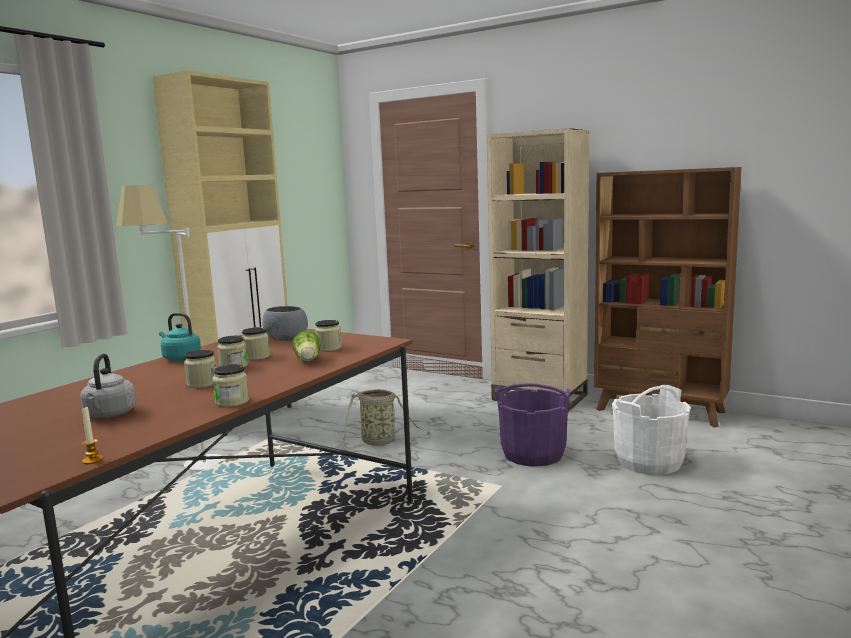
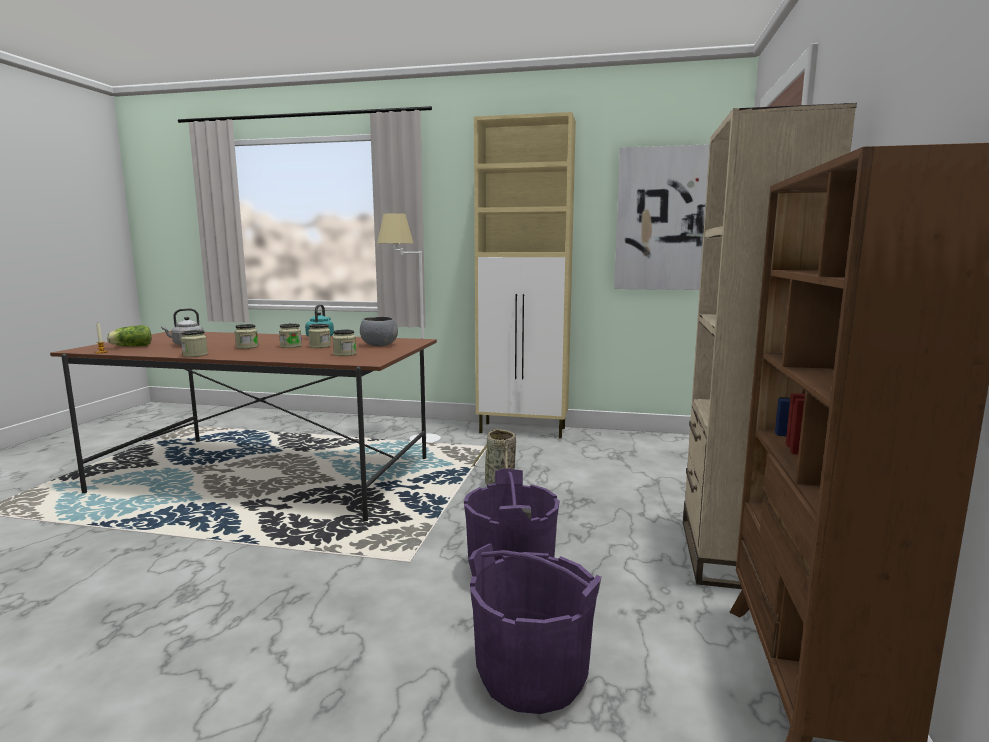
camera: 70 degrees right, 0 degrees up
(305, 185) = (664, 219): none -> picture
(308, 360) = (304, 354): lettuce -> lettuce (130, 346)
(648, 462) = (532, 675): white bucket -> purple bucket

